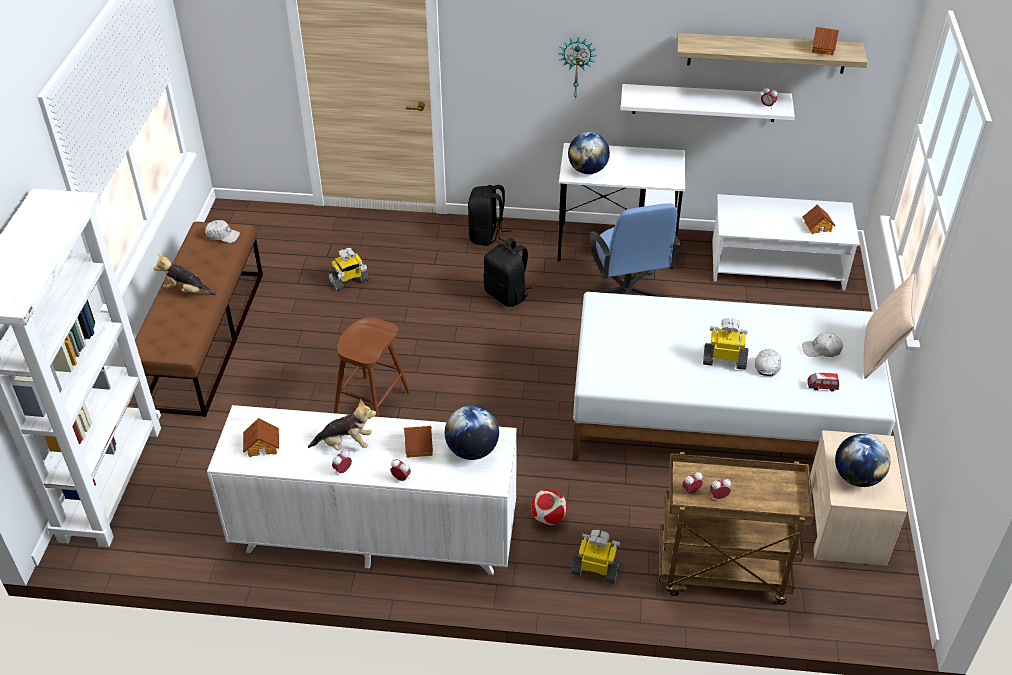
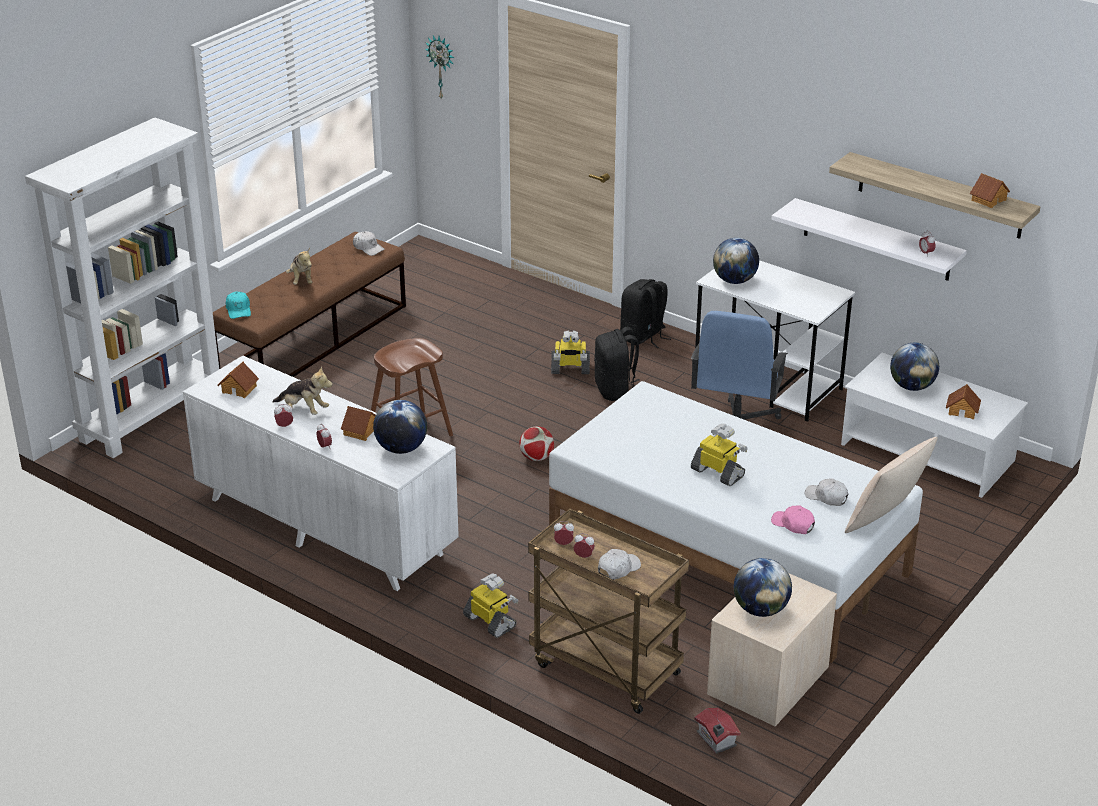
camera: 30 degrees right, 10 degrees down
(153, 346) = (238, 310): none -> turquoise cap
(187, 291) = (301, 280): plush toy -> plush toy turned 150 degrees counterclockwise
(349, 281) = (478, 334): toy robot -> toy robot (570, 369)
(548, 518) = (485, 570): football -> football (536, 458)
(576, 66) = (752, 168): wall clock -> wall clock (441, 66)
(765, 218) = (912, 387): none -> globe
(767, 365) = (757, 490): white cap -> white cap (618, 569)
(822, 387) = (793, 524): toy car -> pink cap
(858, 601) = (716, 740): none -> toy house

